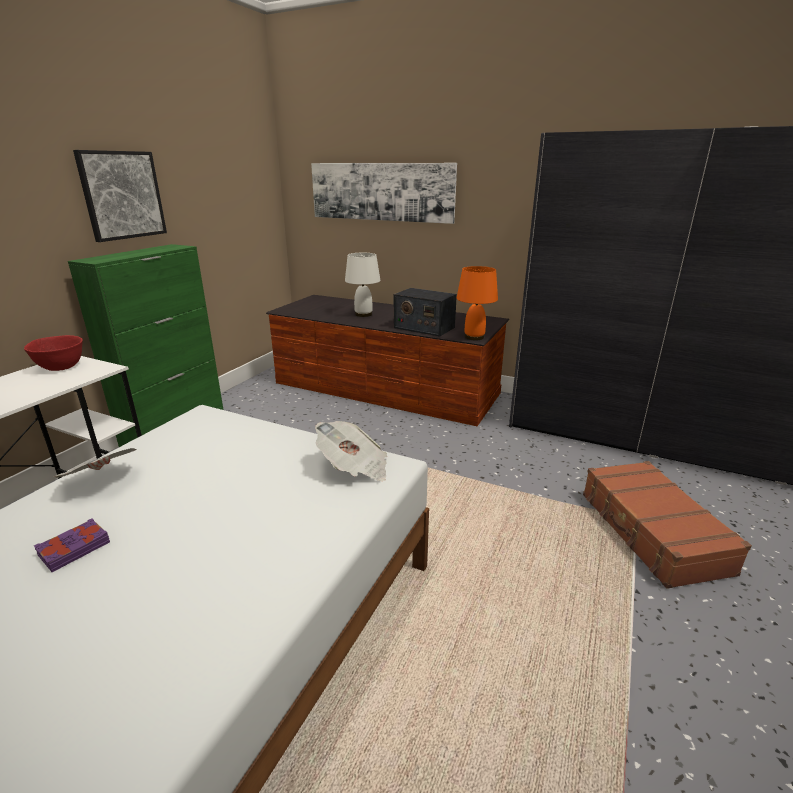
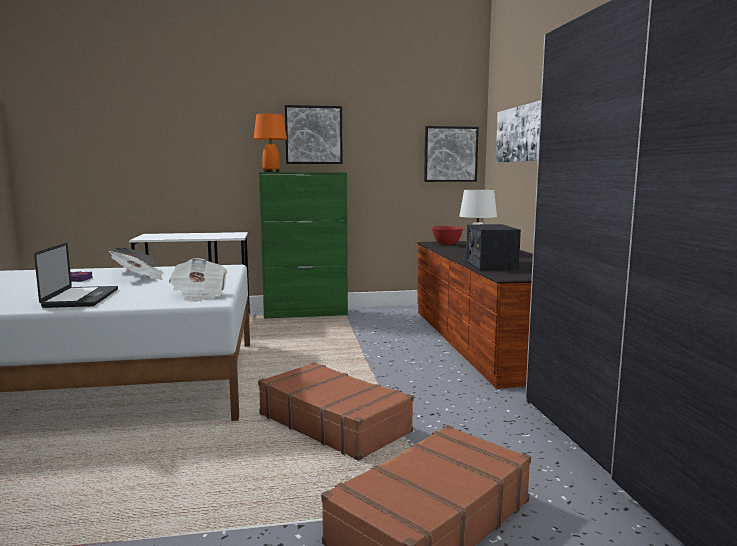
camera: 55 degrees right, 15 degrees down
(61, 367) = (226, 234): red bowl -> red bowl (446, 244)
(179, 489) = (138, 279): none -> newspaper
(254, 558) = (81, 298): none -> laptop
(258, 208) = (450, 154): none -> picture
(473, 337) = (507, 276): orange table lamp -> orange table lamp (271, 172)
(476, 515) = (334, 423): none -> brown suitcase

